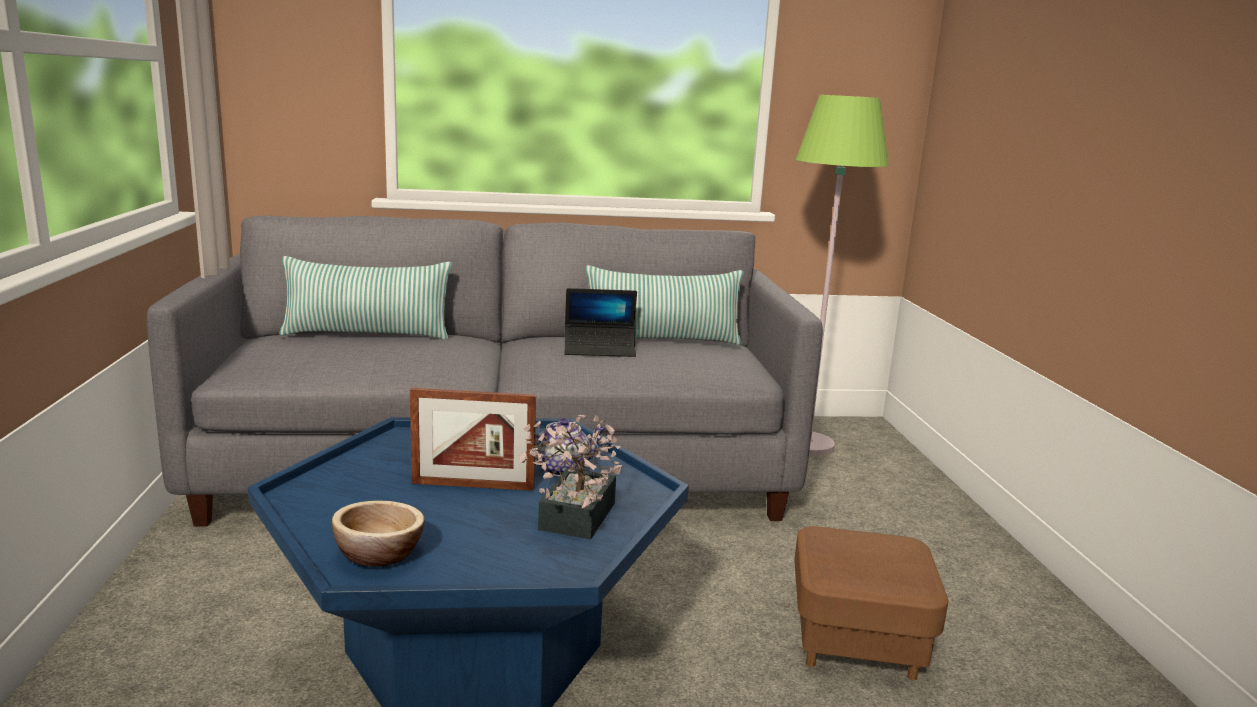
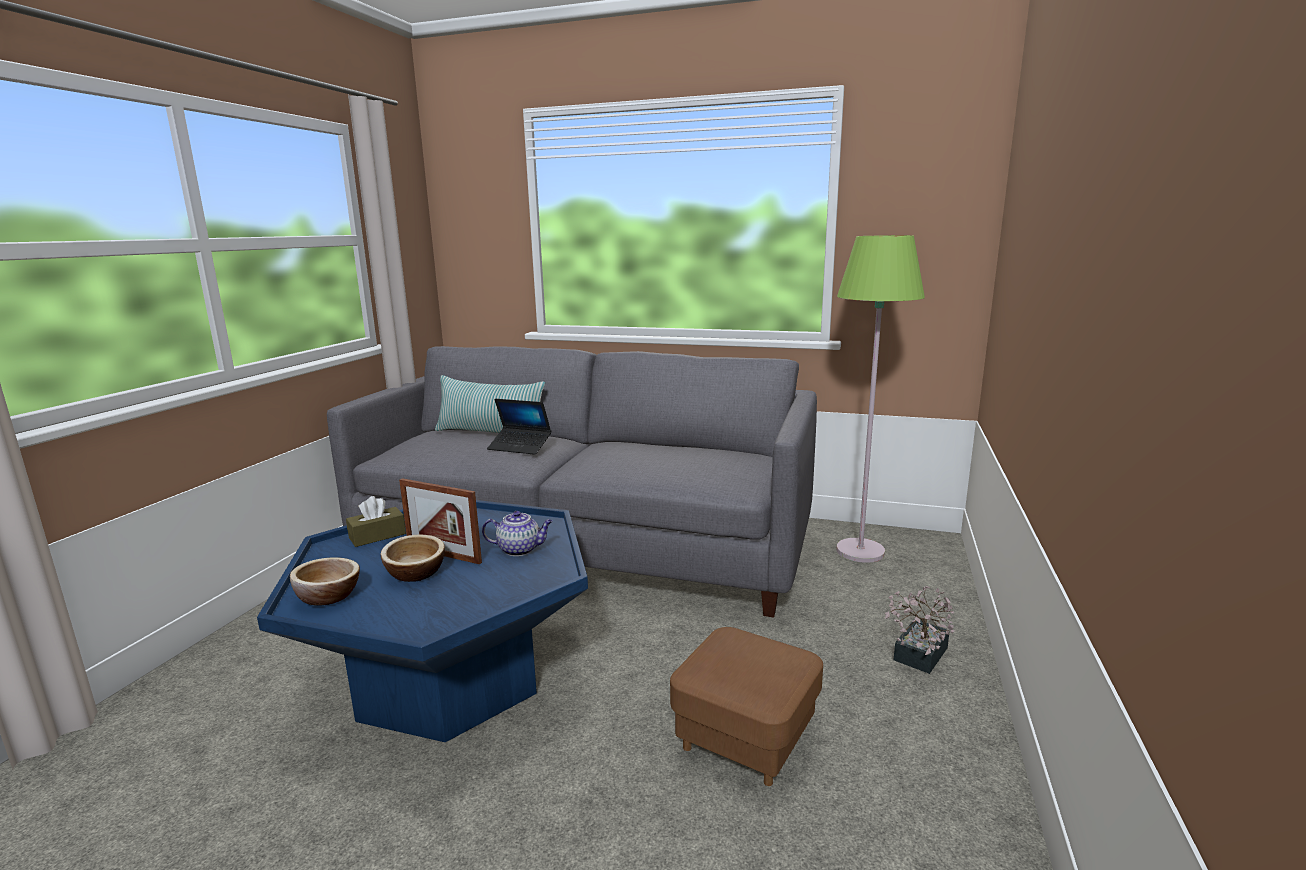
camera: 25 degrees right, 0 degrees up
(347, 475) = (377, 536): none -> brown tissue box
(463, 511) = (415, 573): none -> bowl
(572, 521) = (477, 592): potted plant -> potted plant (917, 657)
(599, 349) = (638, 455): laptop -> laptop (520, 447)
(662, 340) = (703, 450): pillow -> none

